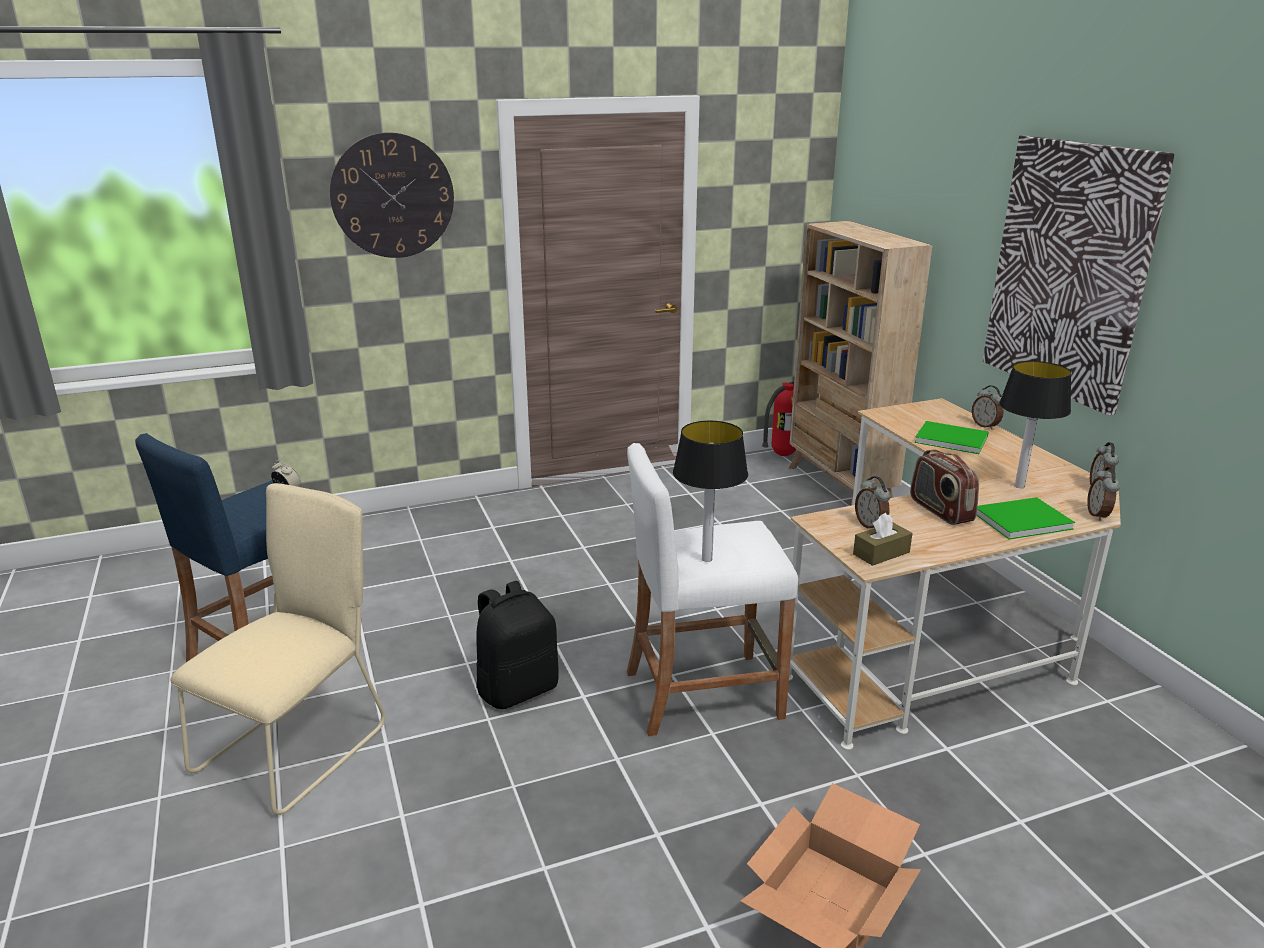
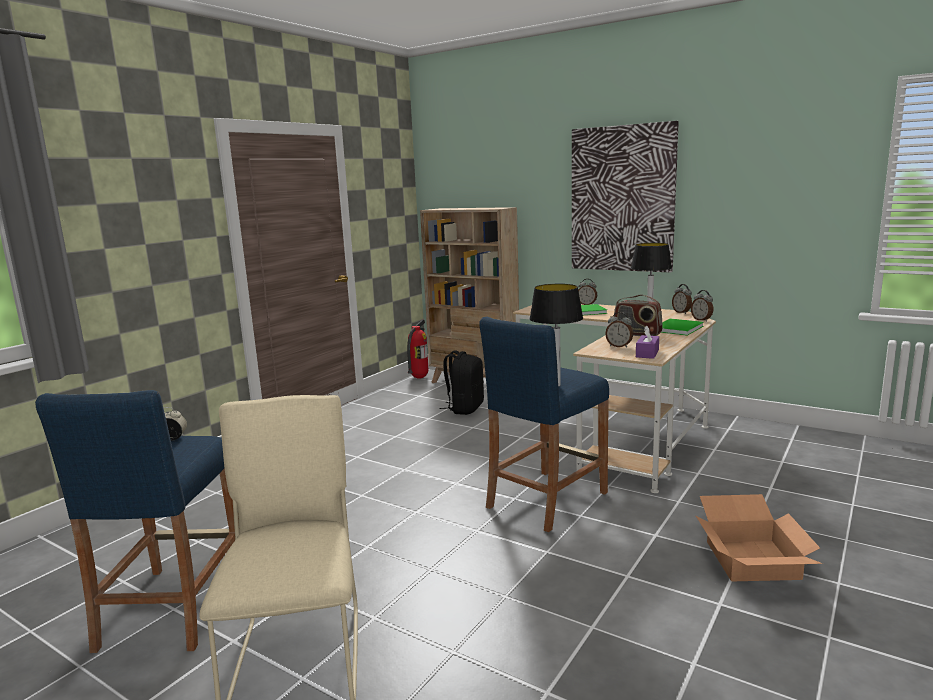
camera: 35 degrees left, 10 degrees down
(392, 196) = (141, 194): wall clock -> none
(518, 689) = (427, 545): black backpack -> black backpack (465, 408)
(702, 693) = (546, 499): white stool -> blue stool
(881, 553) = (647, 353): brown tissue box -> purple tissue box

